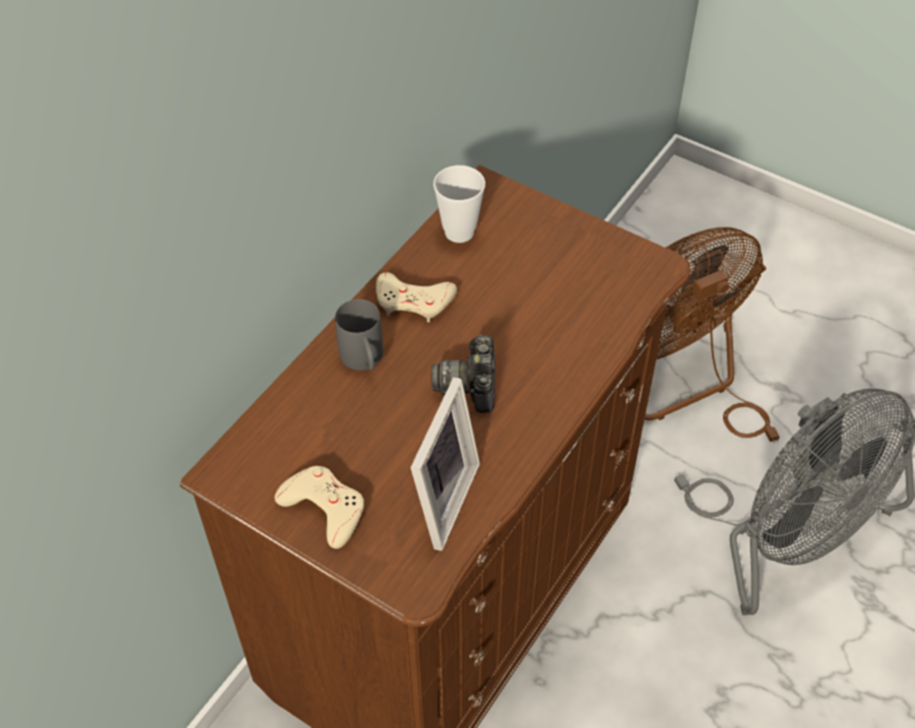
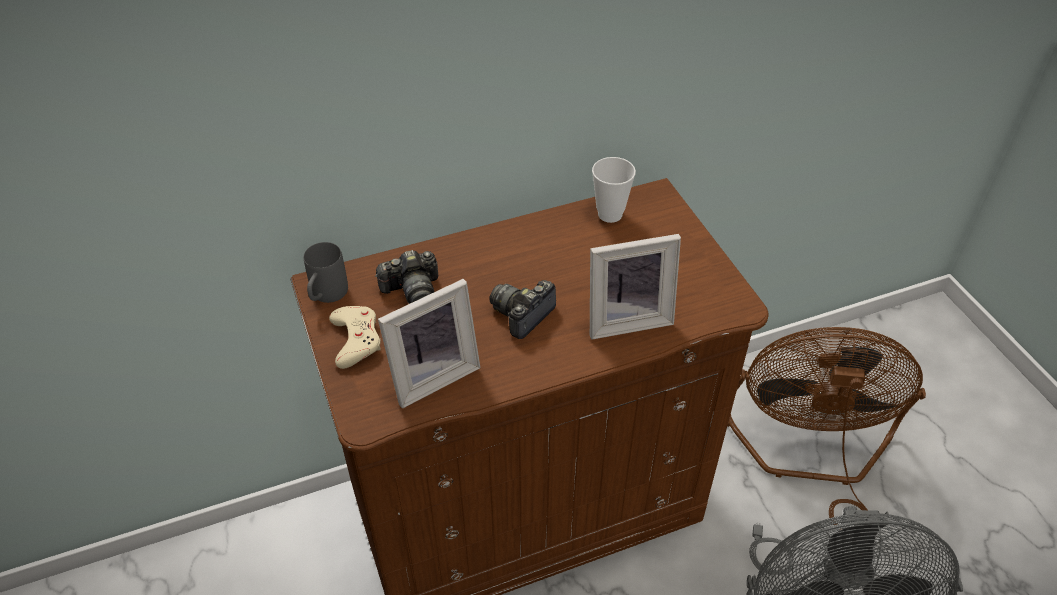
camera: 35 degrees right, 5 degrees down
(333, 422) = (412, 290): none -> camera
(364, 362) = (467, 264): grey mug -> grey mug (326, 296)
(414, 301) = (536, 243): beige game controller -> none
(570, 333) = (627, 318): none -> picture frame

